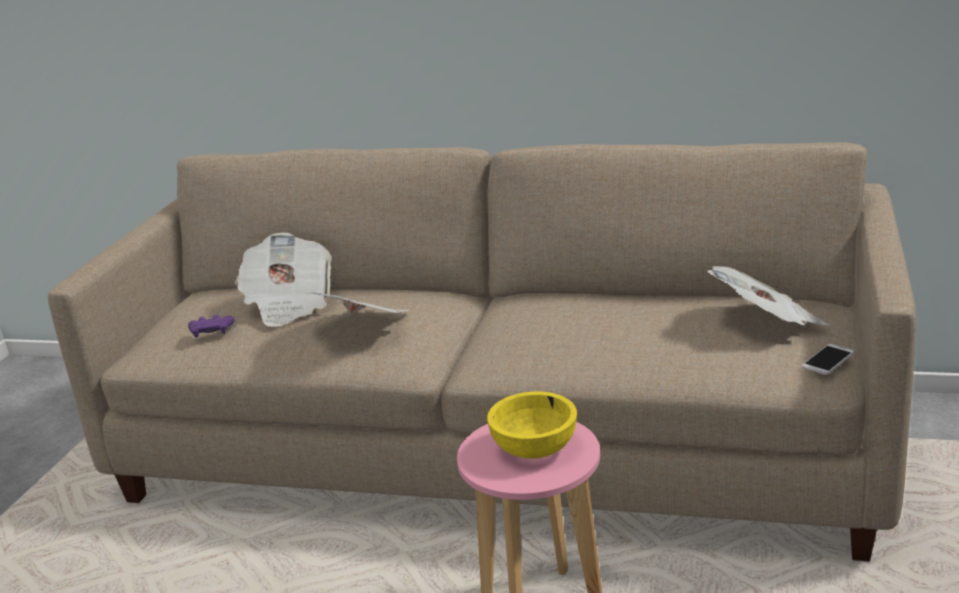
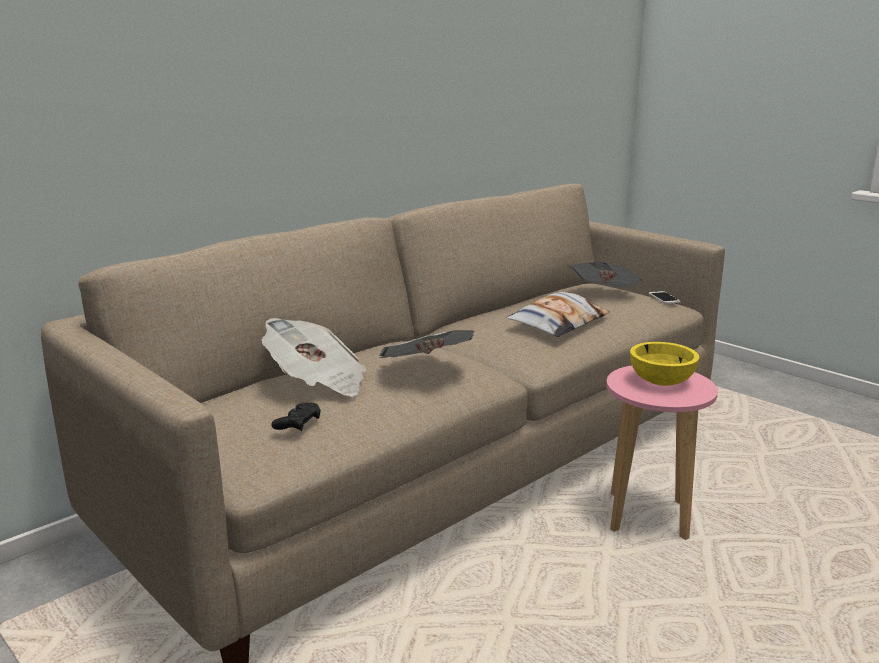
camera: 60 degrees left, 5 degrees down
(211, 330) = (298, 423): purple game controller -> black game controller
(598, 335) = (558, 323): none -> pillow

